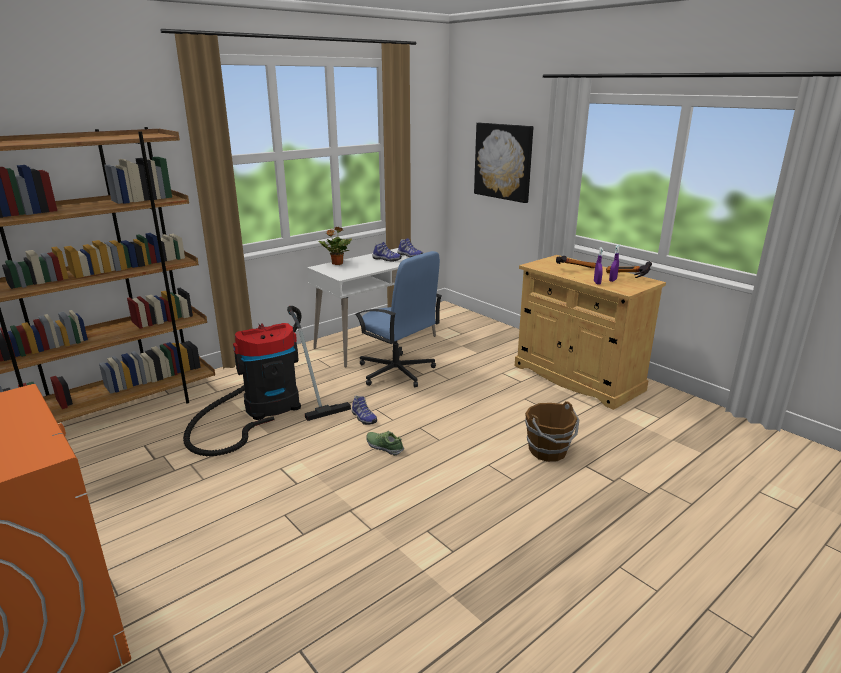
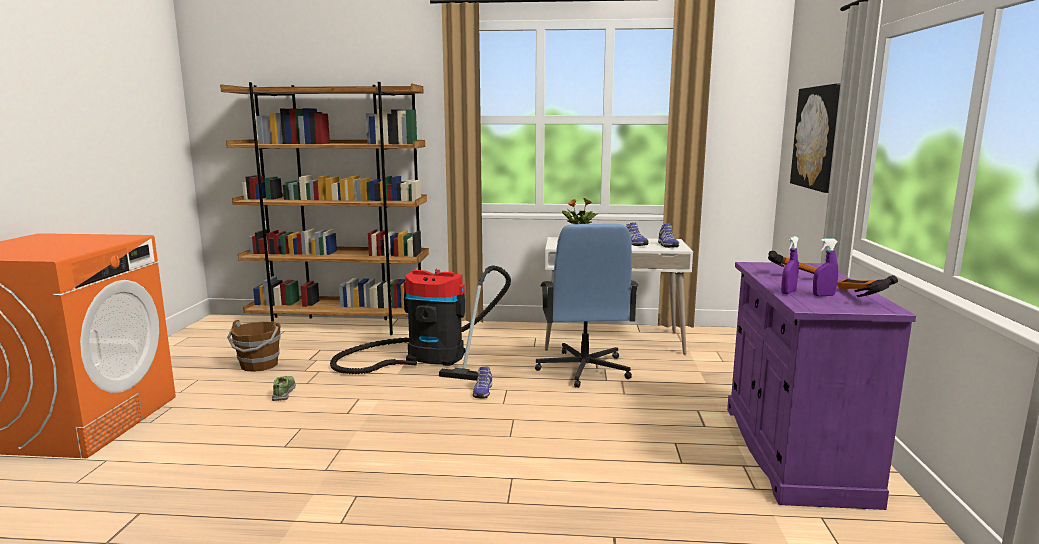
camera: 45 degrees right, 10 degrees down
(384, 447) = (454, 419): shoe -> shoe (284, 393)
(548, 451) = (599, 500): brown bucket -> brown bucket (259, 365)
(577, 378) = (794, 452): beige cabinet -> purple cabinet

